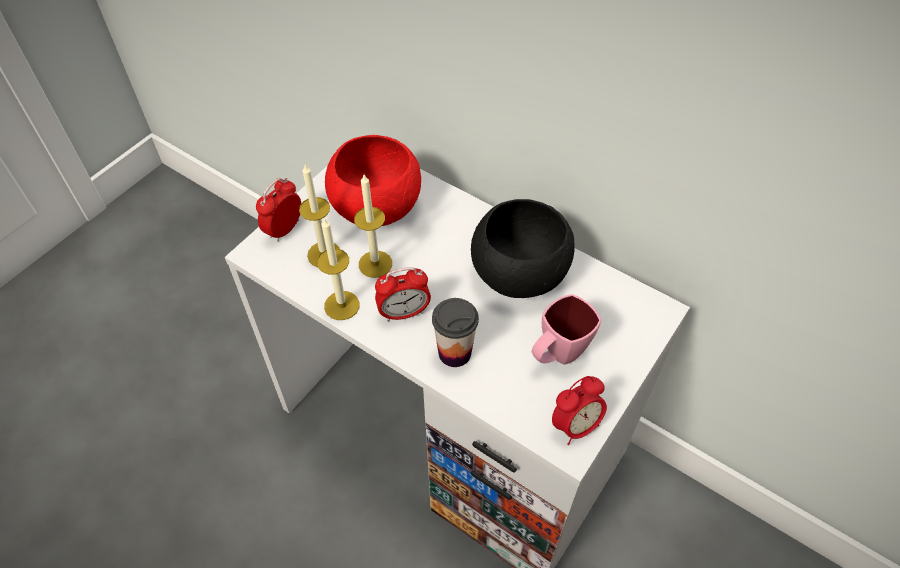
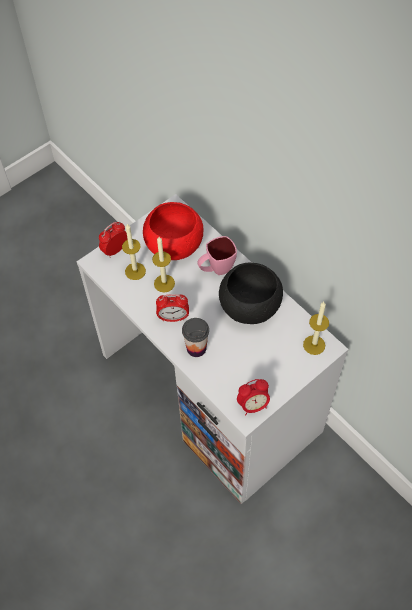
camera: 15 degrees right, 5 degrees up
(342, 305) = (138, 306): candle -> candle (314, 345)
(557, 355) = (256, 362): pink mug -> pink mug (216, 270)

